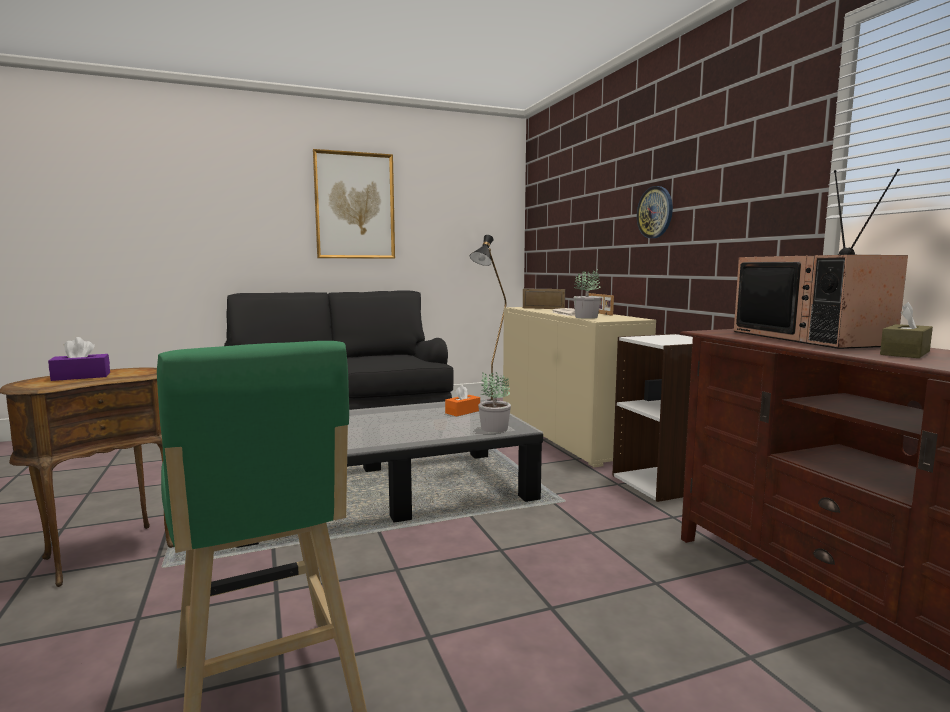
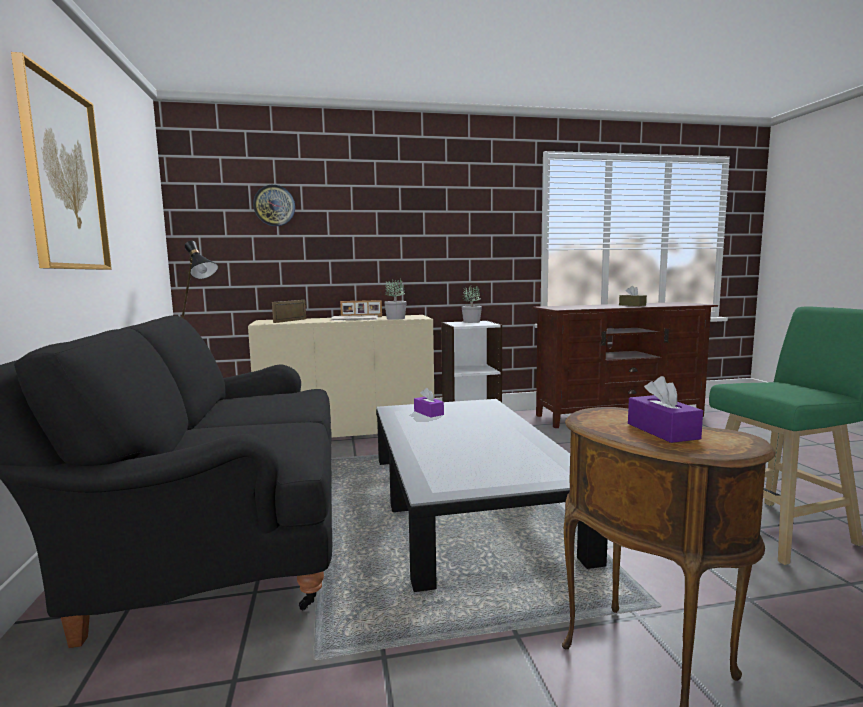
camera: 80 degrees left, 0 degrees up
(462, 412) = (428, 413): orange tissue box -> purple tissue box
(494, 428) = (487, 407): potted plant -> potted plant (472, 322)
(655, 212) = (410, 235): wall clock -> wall clock (274, 205)
(811, 338) = (586, 306): television -> none

